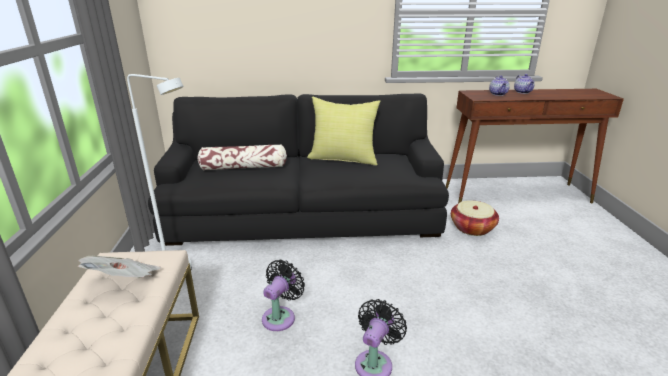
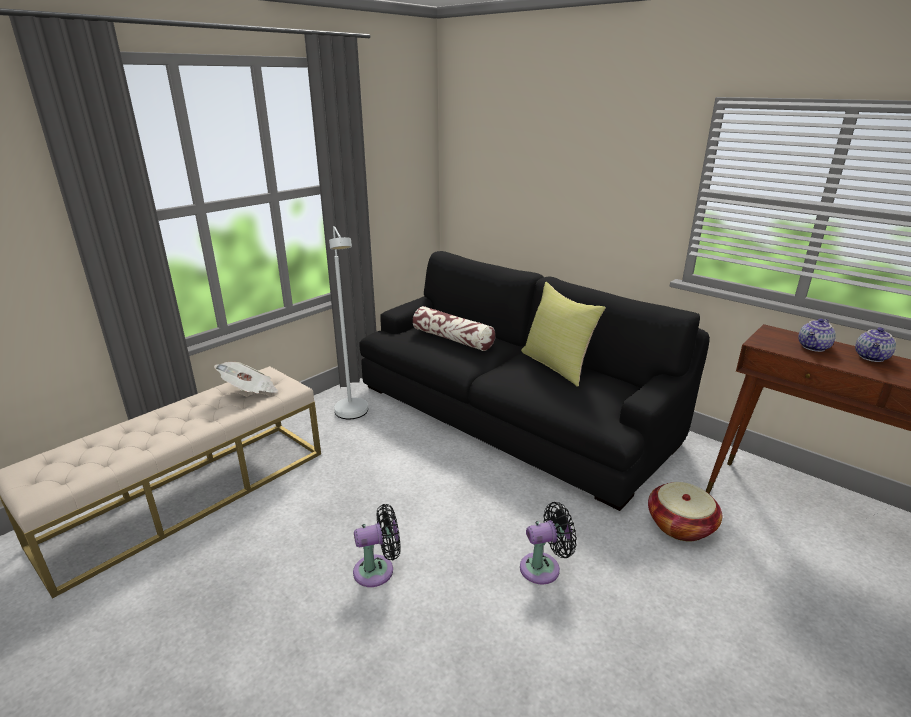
camera: 45 degrees right, 0 degrees up
(281, 316) = (367, 489): black fan -> black fan (544, 567)

